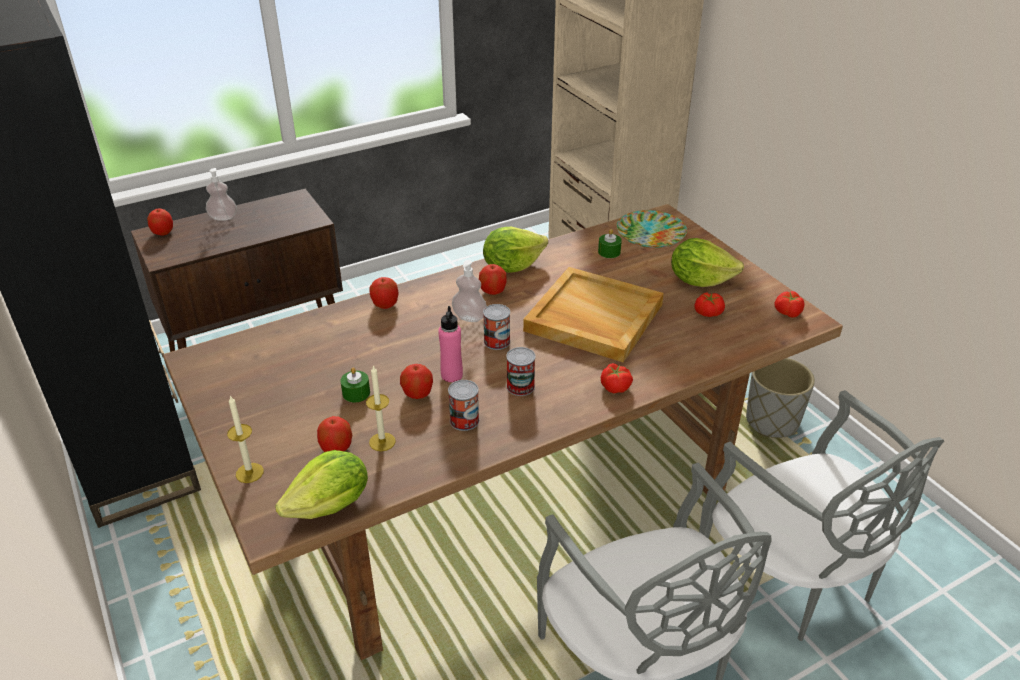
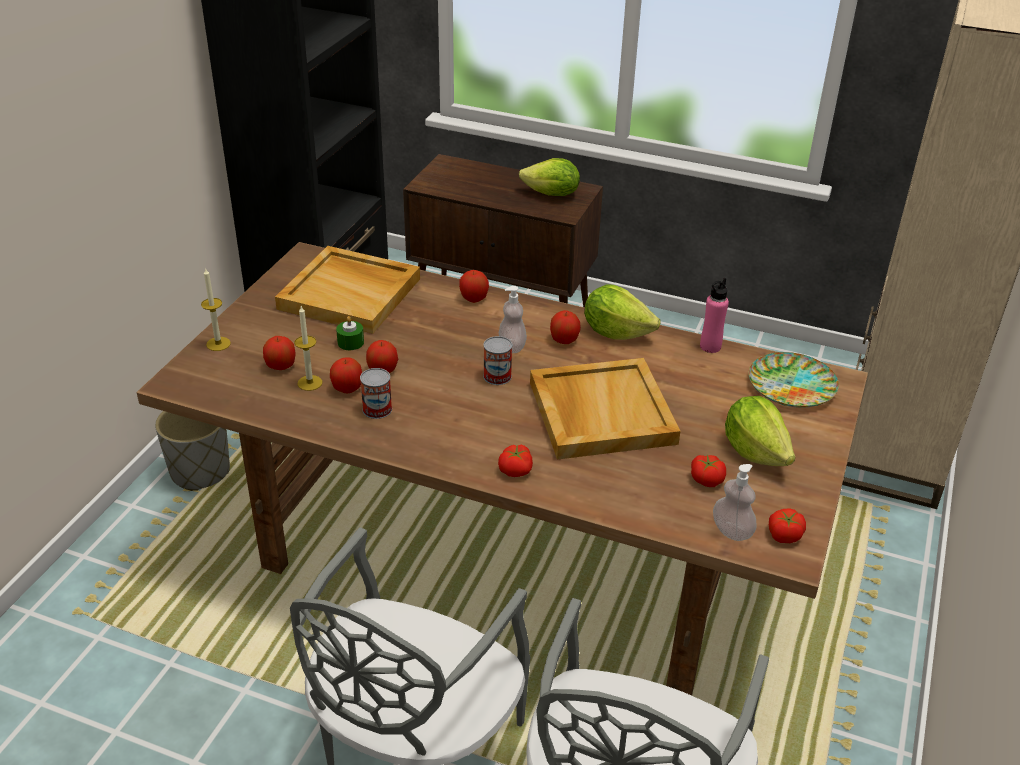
camera: 50 degrees right, 0 degrees up
(163, 232) = (454, 166): apple -> apple (347, 388)
(223, 217) = (508, 177): soap dispenser -> soap dispenser (732, 531)
(287, 361) = (351, 293): none -> beige tray
(330, 506) = (219, 396): lettuce -> lettuce (552, 194)
(451, 375) = (425, 375): pink bottle -> pink bottle (710, 346)
(520, 386) = (453, 417): can -> none
(609, 252) = (720, 374): green candle -> none
(771, 421) = (840, 698): grey planter -> grey planter (200, 471)

